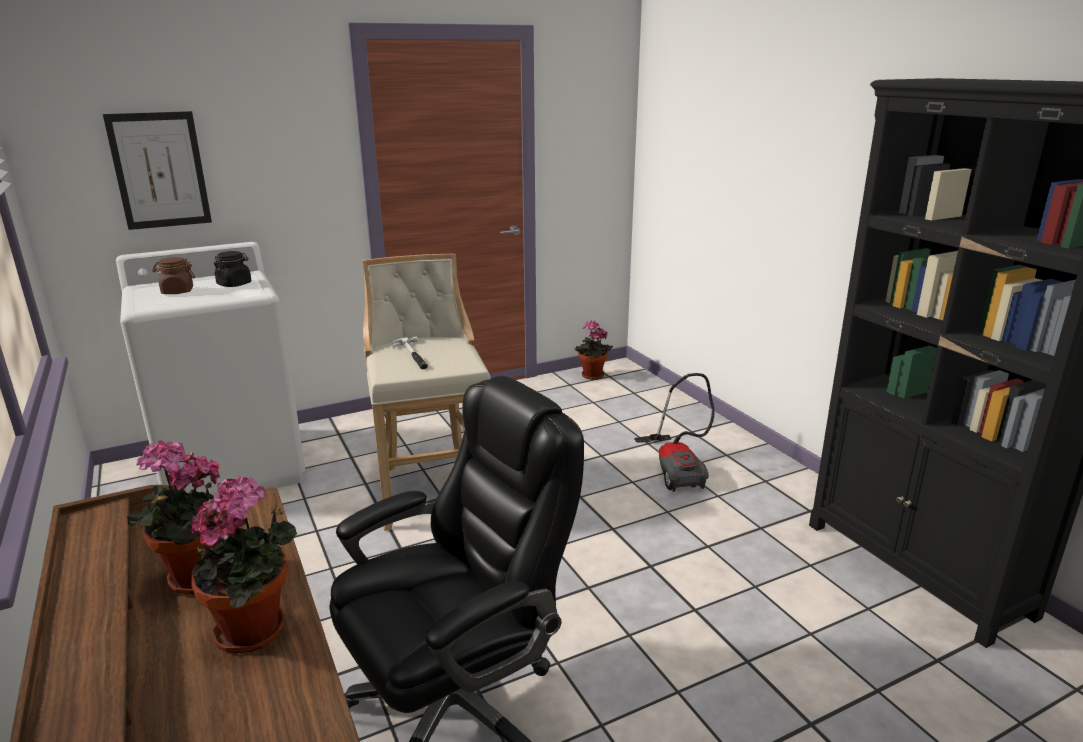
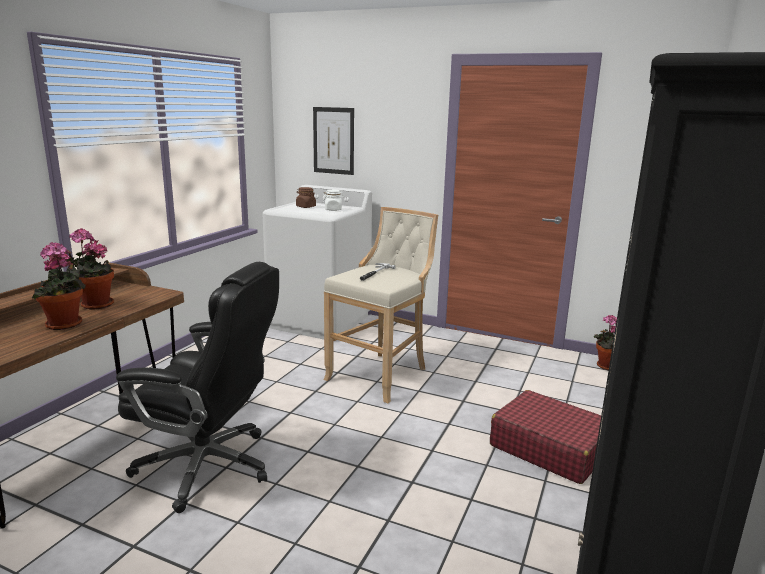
camera: 50 degrees right, 5 degrees down
(234, 284) = (333, 209): black jar -> white jar
(677, 469) = (549, 448): vacuum cleaner -> red suitcase

